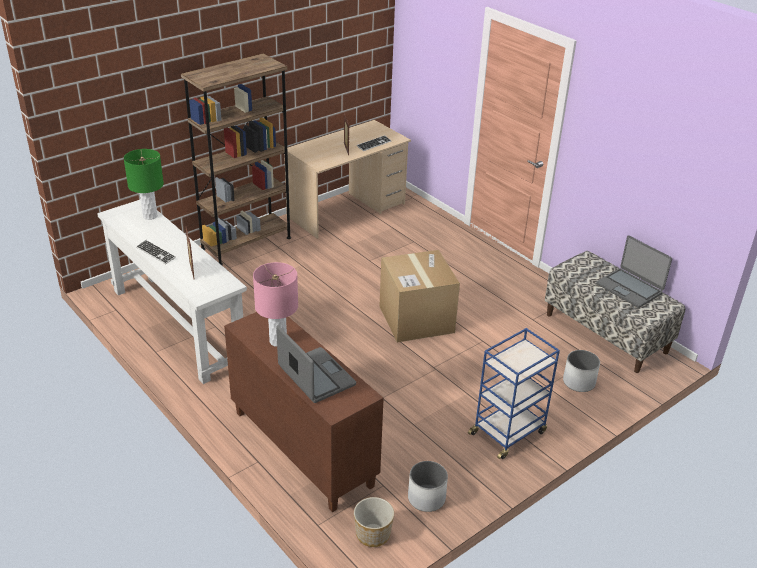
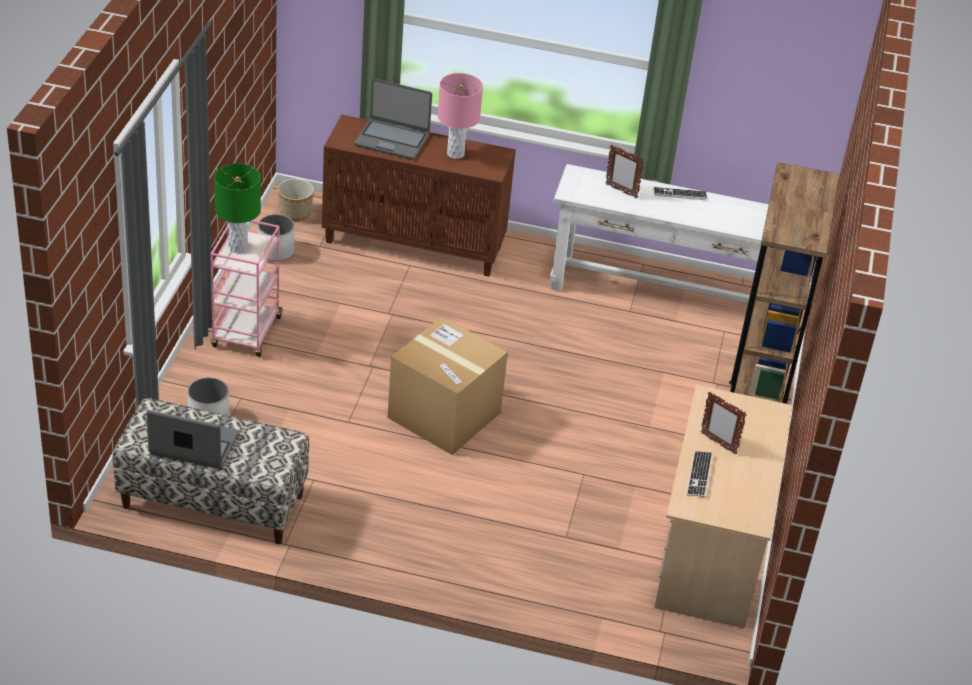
camera: 140 degrees right, 5 degrees up
(150, 216) = (754, 229): green table lamp -> green table lamp (238, 247)
(508, 432) = (246, 333): blue cart -> pink cart

